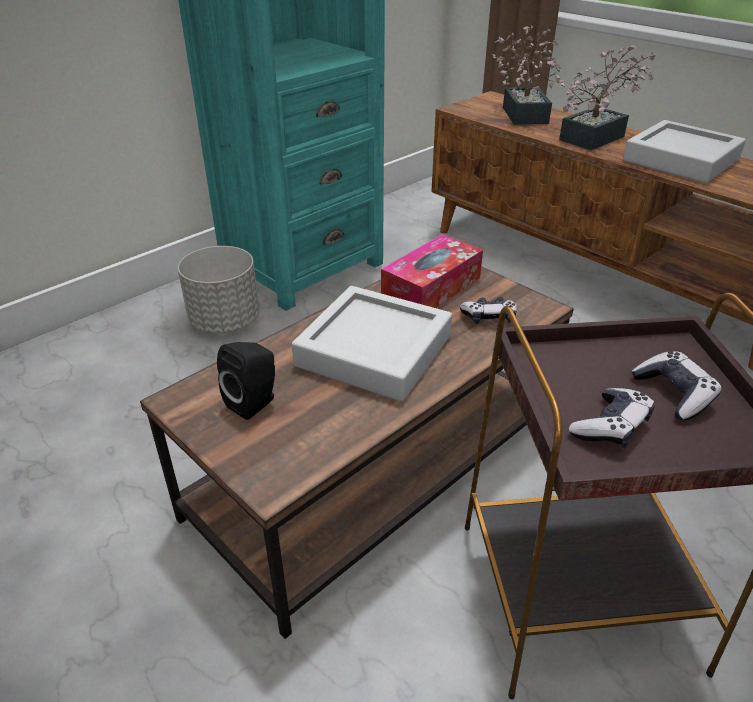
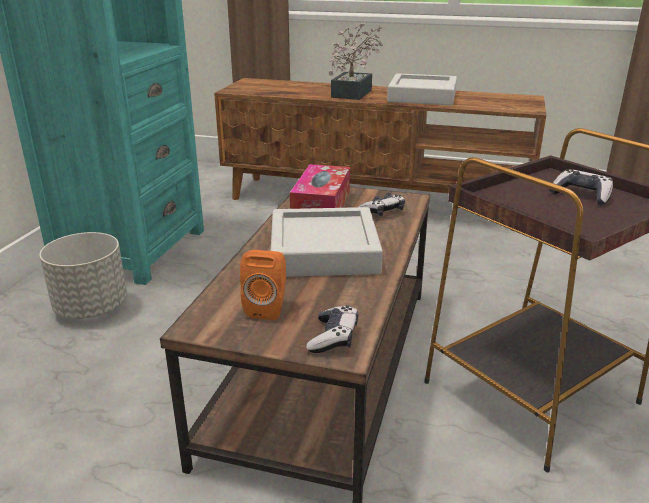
camera: 30 degrees left, 10 degrees down
(255, 402) = (267, 308): black speaker -> orange speaker
(524, 113) = (286, 86): potted plant -> none
(610, 427) = (571, 218): game controller -> game controller (333, 338)

